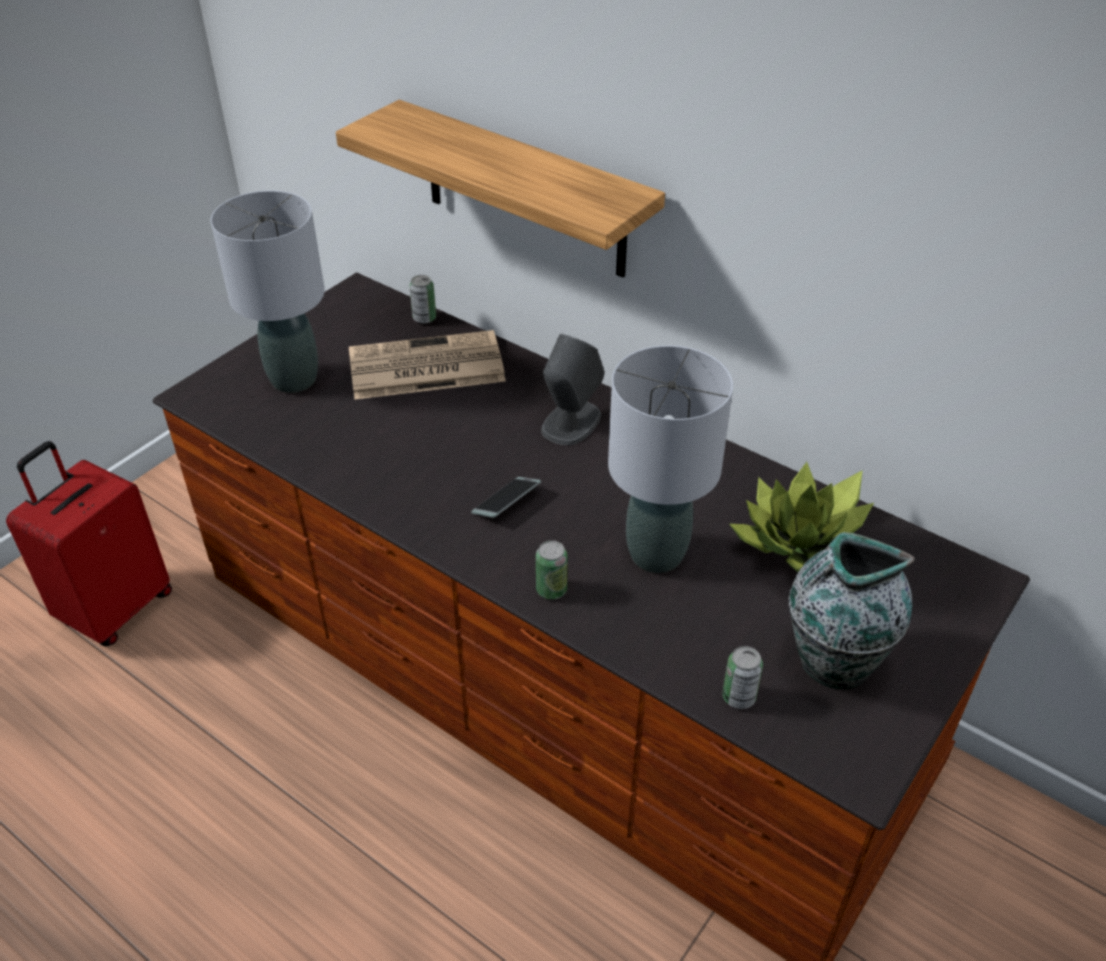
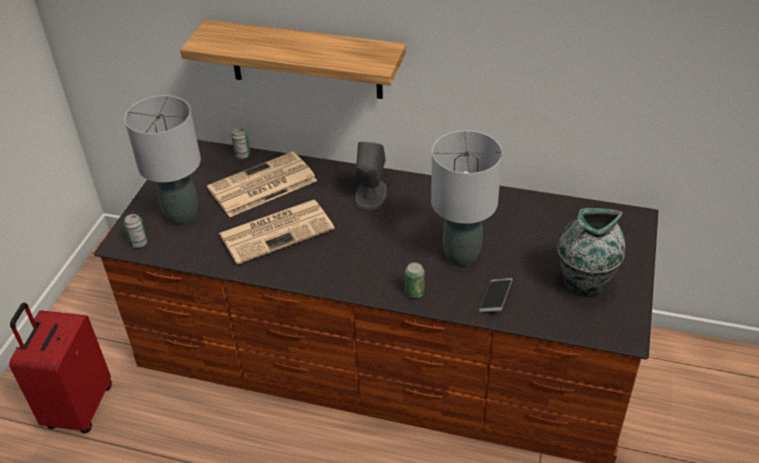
camera: 20 degrees left, 0 degrees up
(407, 437) = (277, 231): none -> newspaper
(506, 502) = (360, 252): phone -> phone (495, 298)
(738, 697) = (545, 317): can -> can (139, 243)
(805, 543) = (537, 225): potted plant -> none

